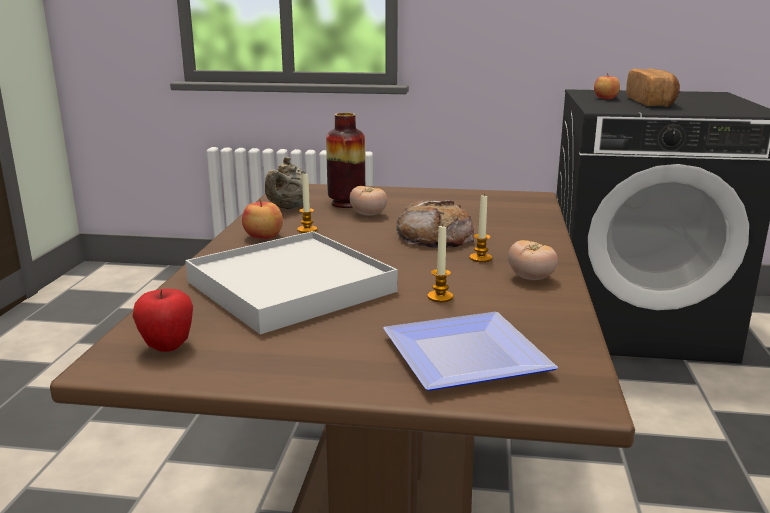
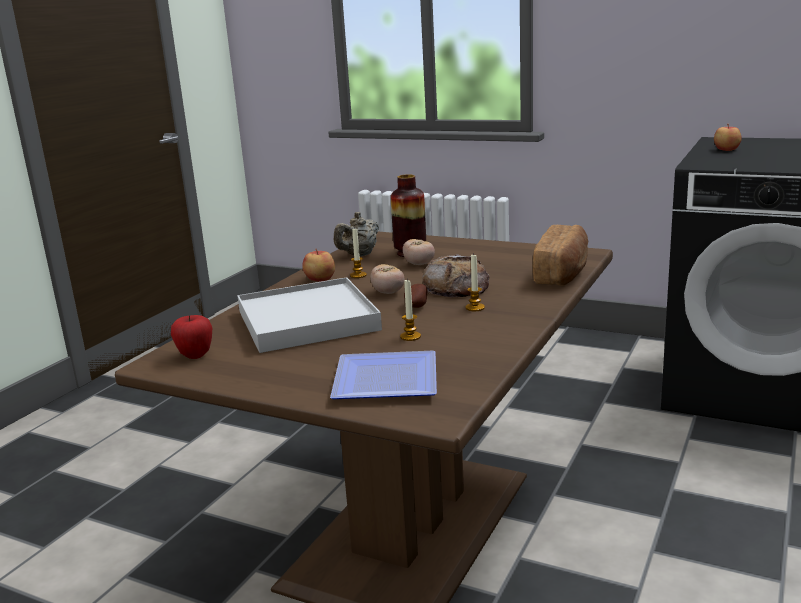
camera: 20 degrees right, 0 degrees up
(410, 261) = (415, 306): none -> potato
(530, 278) = (498, 327): tomato -> tomato (388, 293)
(651, 102) = (769, 156): bread -> bread (562, 273)

